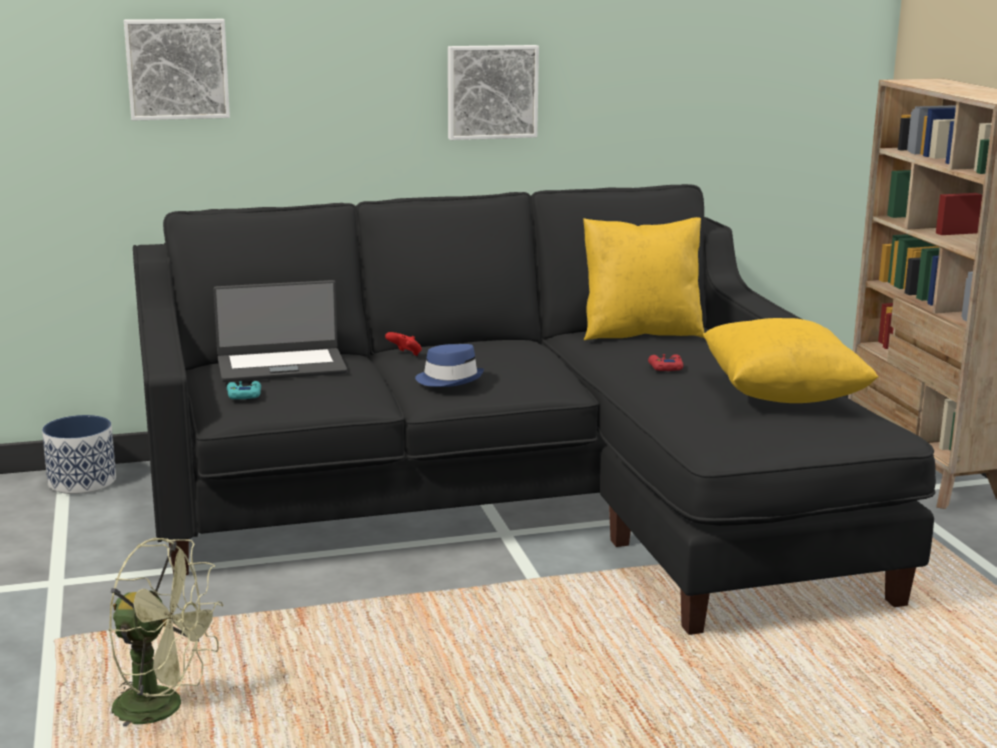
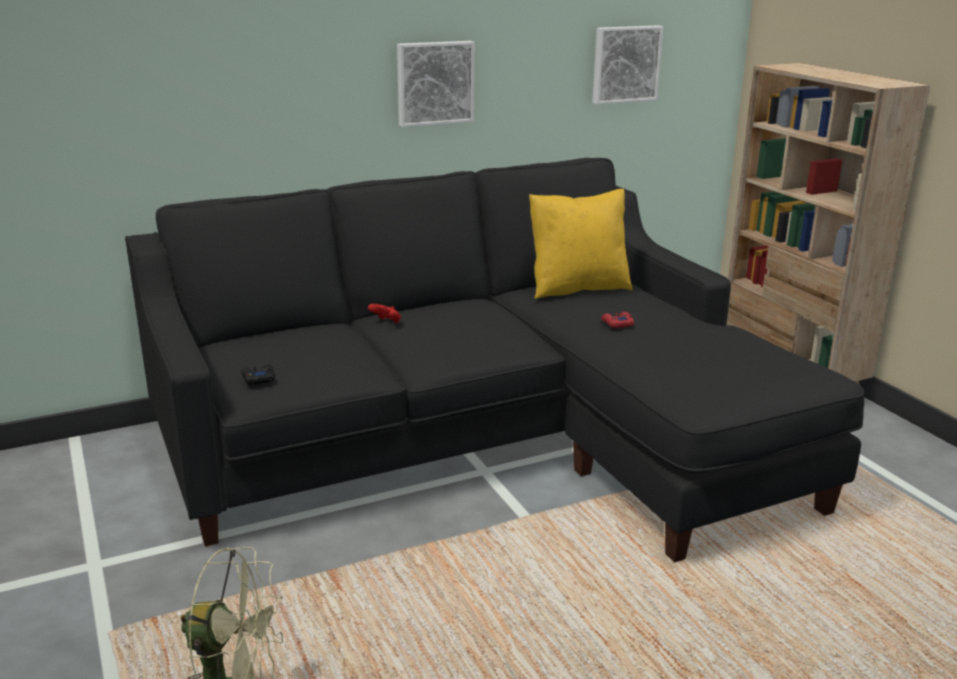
camera: 10 degrees left, 5 degrees up
(82, 482) = (94, 450): planter -> none
(177, 68) = (155, 71): picture -> picture (625, 64)
(244, 395) = (258, 379): turquoise game controller -> black game controller
(281, 365) = (281, 343): laptop -> none
(449, 379) = (436, 347): blue hat -> none
(782, 396) = (726, 346): yellow pillow -> none

